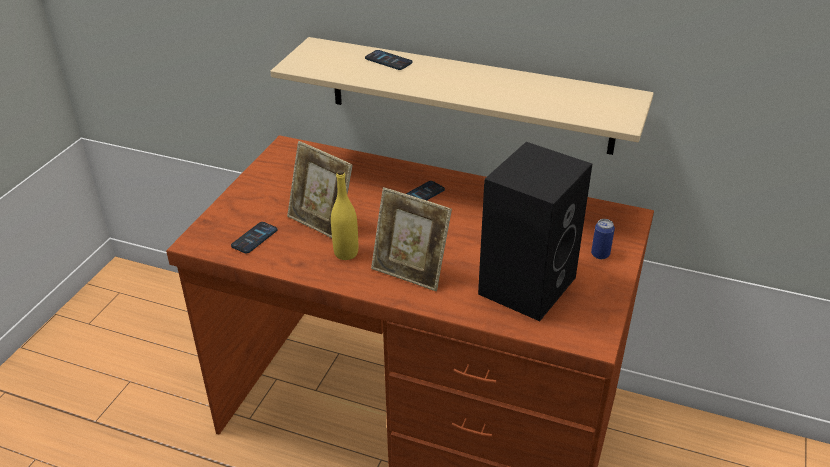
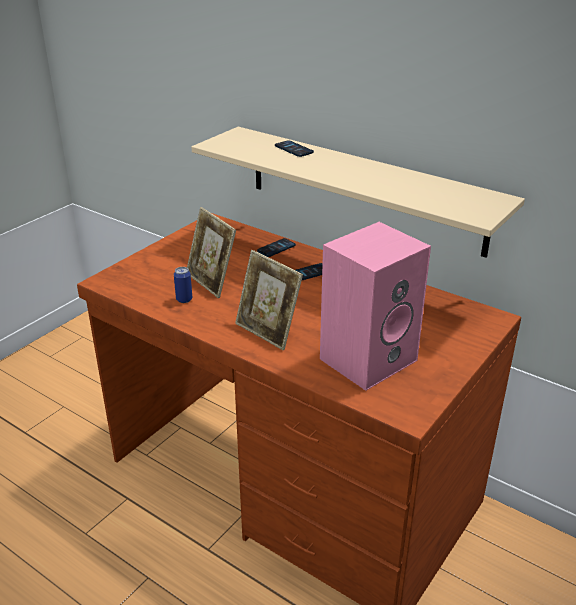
camera: 15 degrees right, 5 degrees down
(254, 238) = (150, 285): phone -> phone (276, 248)
(346, 253) = (220, 308): yellow bottle -> none
(526, 284) = (368, 358): black speaker -> pink speaker
(600, 254) = (450, 345): can -> can (184, 299)

